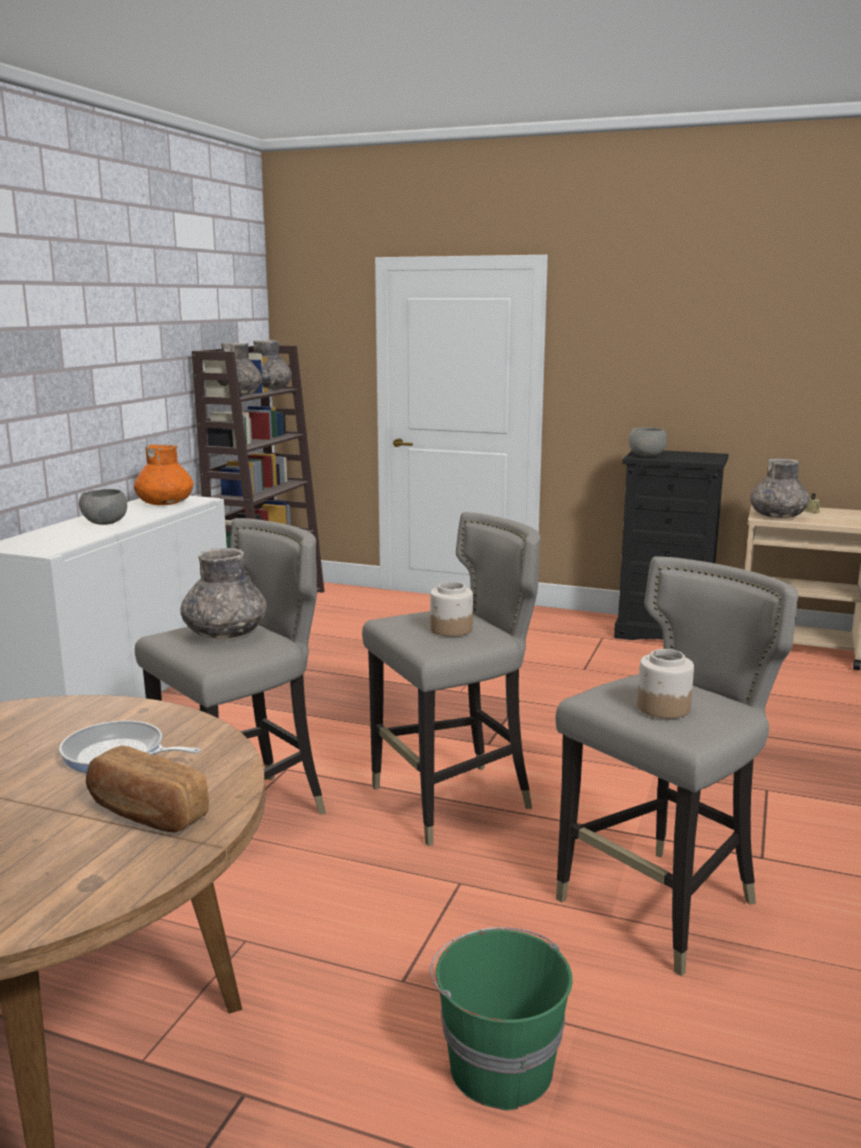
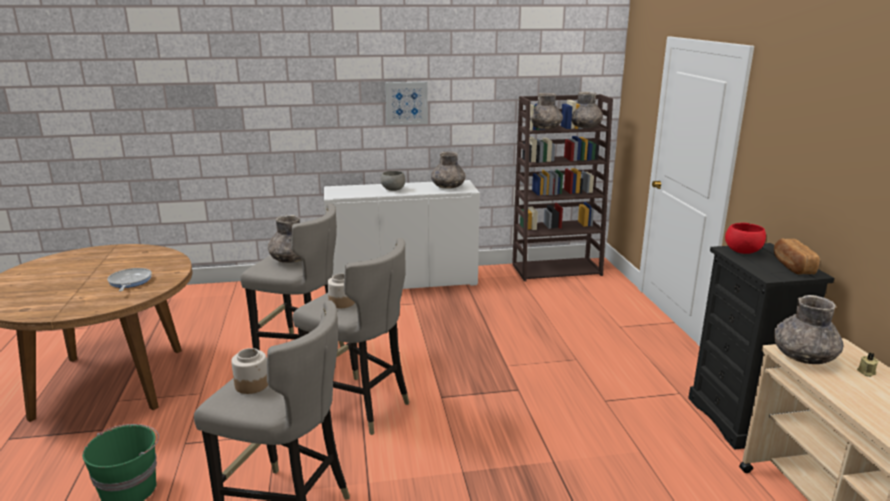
camera: 60 degrees right, 5 degrees up
(66, 370) = (406, 103): none -> picture
(146, 813) = (78, 301): bread -> bread (791, 266)
(165, 503) = (448, 187): orange vase -> grey vase
(646, 456) = (742, 251): grey bowl -> red bowl

